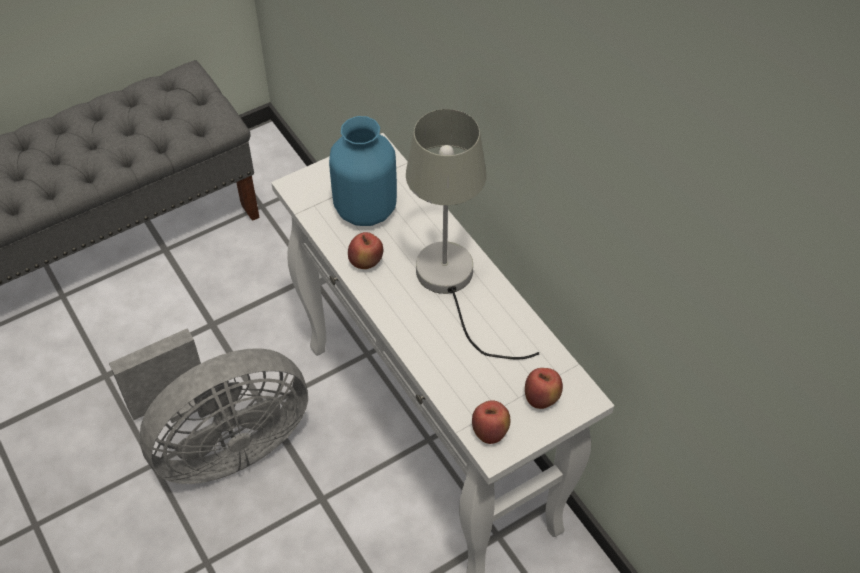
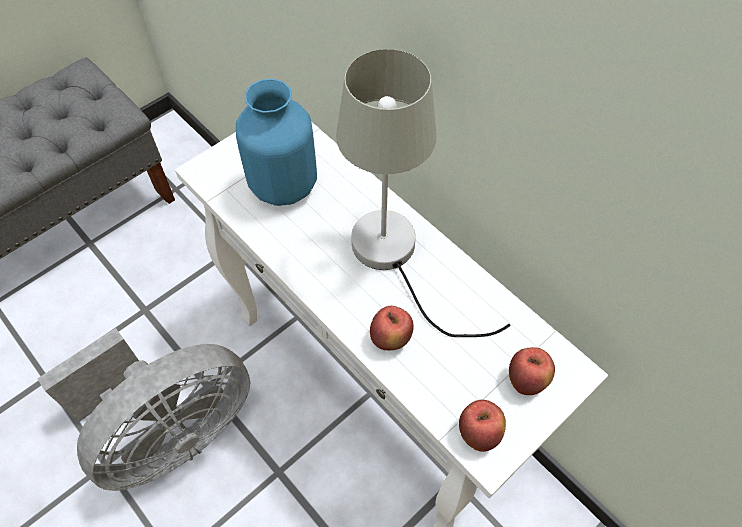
camera: 10 degrees left, 5 degrees up
(366, 263) = (295, 246): apple -> apple (390, 339)

